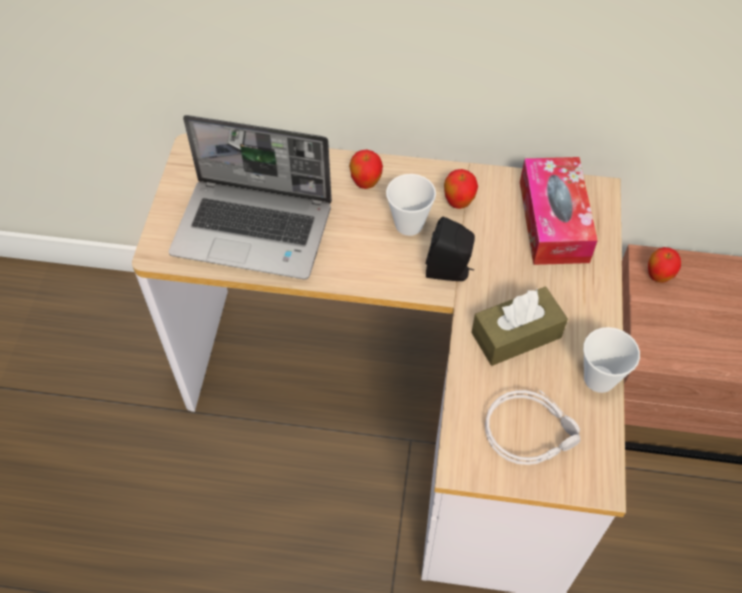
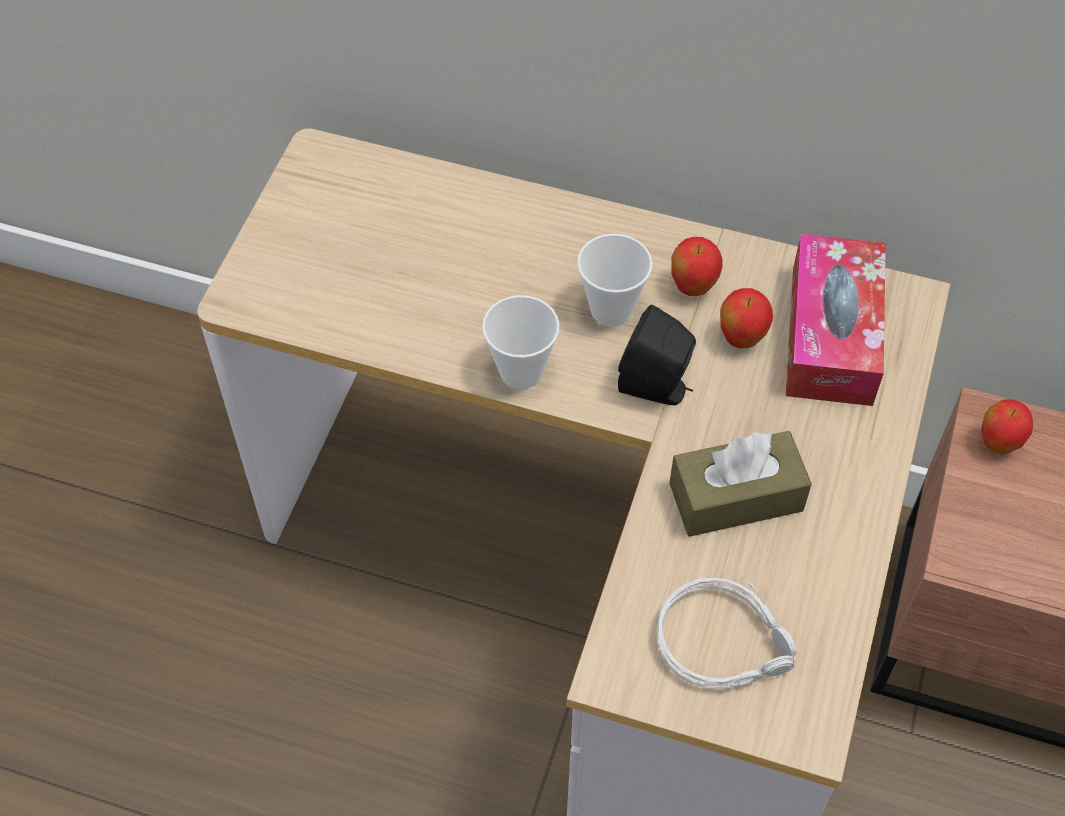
camera: 10 degrees right, 0 degrees up
(255, 229) = (383, 285): laptop -> none
(366, 183) = (560, 239): apple -> apple (741, 339)
(599, 379) = (846, 581): cup -> cup (521, 371)

